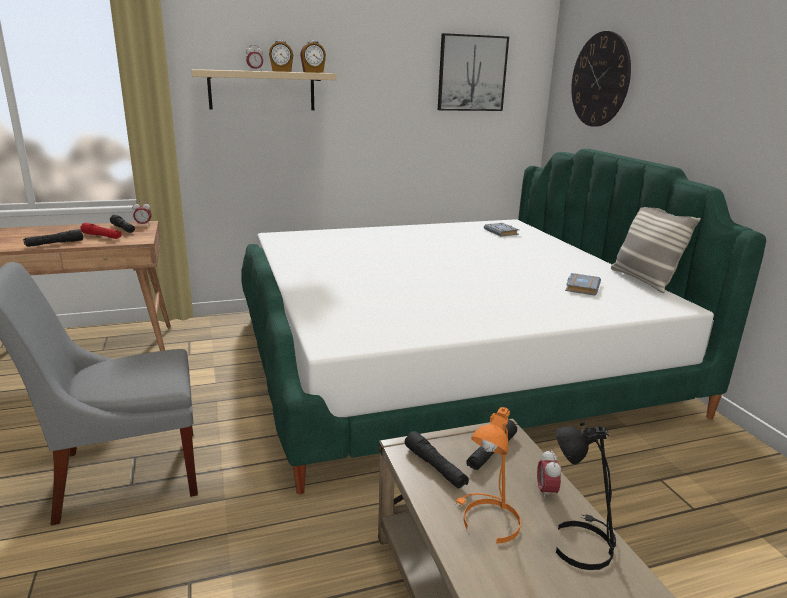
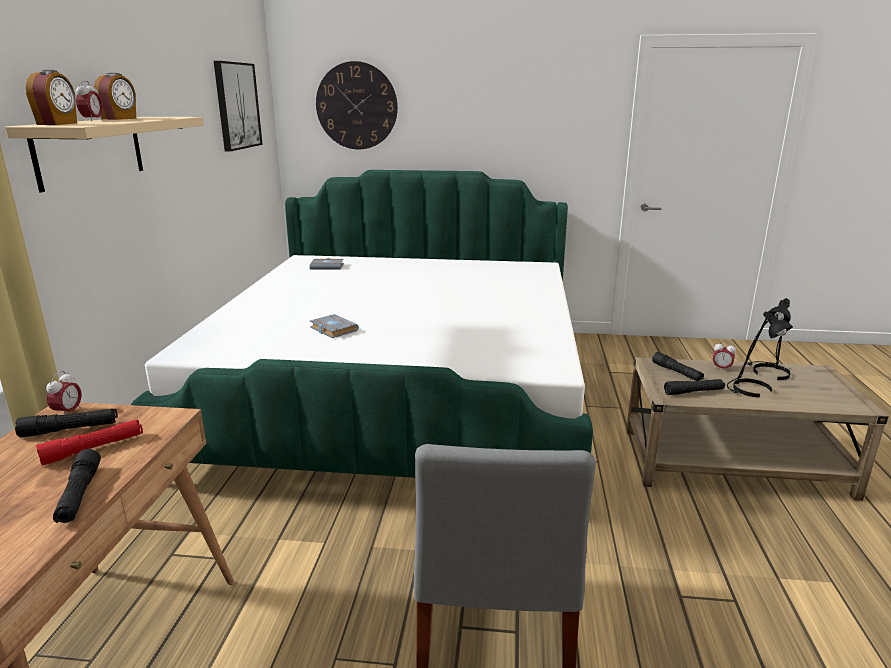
camera: 65 degrees left, 0 degrees up
(313, 72) = (169, 117): alarm clock -> alarm clock (58, 124)
(487, 521) = (750, 390): orange table lamp -> black table lamp
(581, 287) = (490, 277): grey book -> grey book (332, 329)
(643, 280) = (491, 260): pillow -> none

